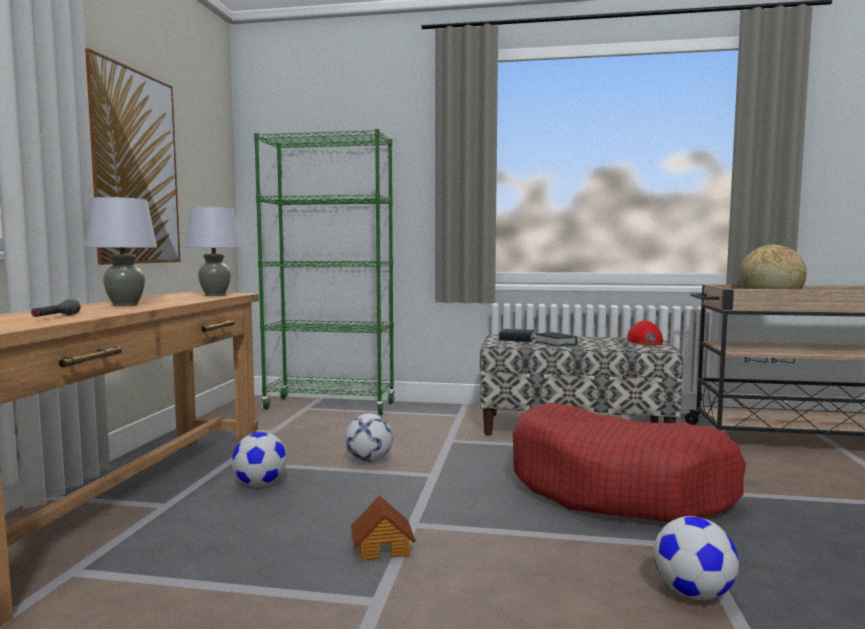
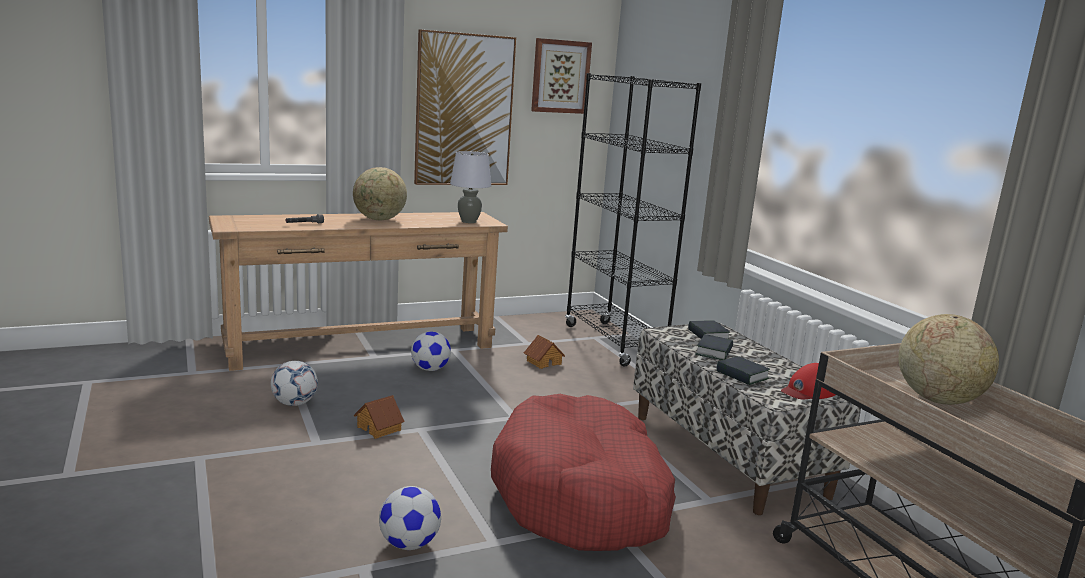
camera: 55 degrees right, 10 degrees up
(125, 305) = (379, 220): grey table lamp -> globe
(202, 140) = (560, 76): none -> picture
(327, 436) = (543, 362): none -> toy house
(330, 406) = (614, 343): green bookcase -> black bookcase
(369, 460) = (513, 388): football -> football (294, 403)
(609, 346) = (742, 375): none -> book

